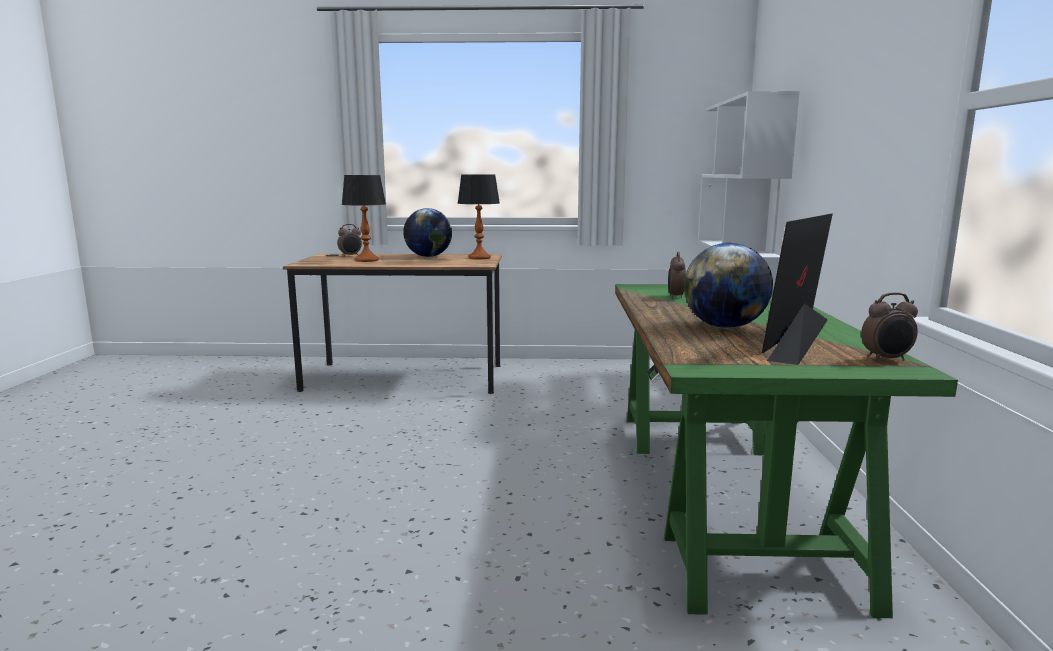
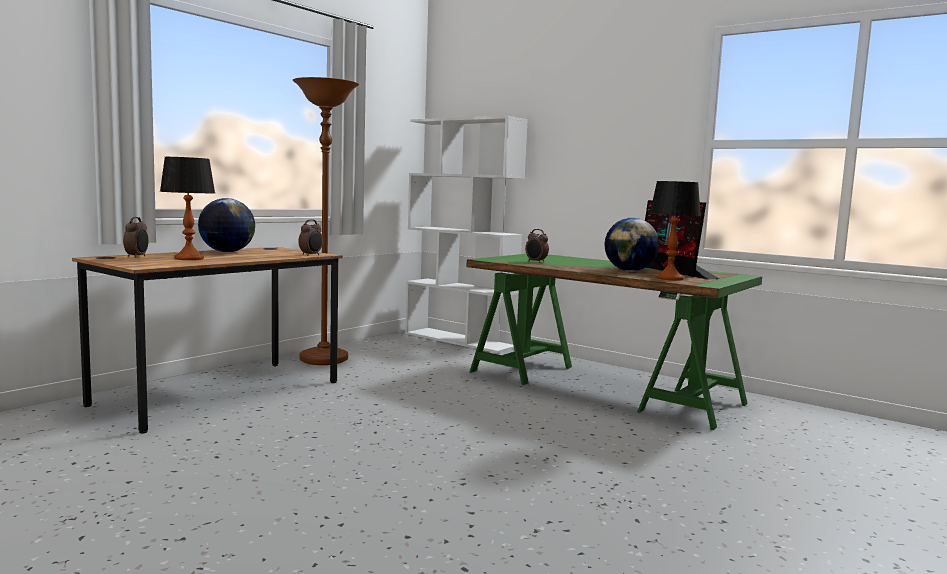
camera: 55 degrees left, 5 degrees down
(479, 258) = (283, 250): table lamp -> table lamp (670, 278)
(543, 371) = (324, 359): none -> brown floor lamp
(886, 359) = (723, 273): alarm clock -> alarm clock (311, 255)

